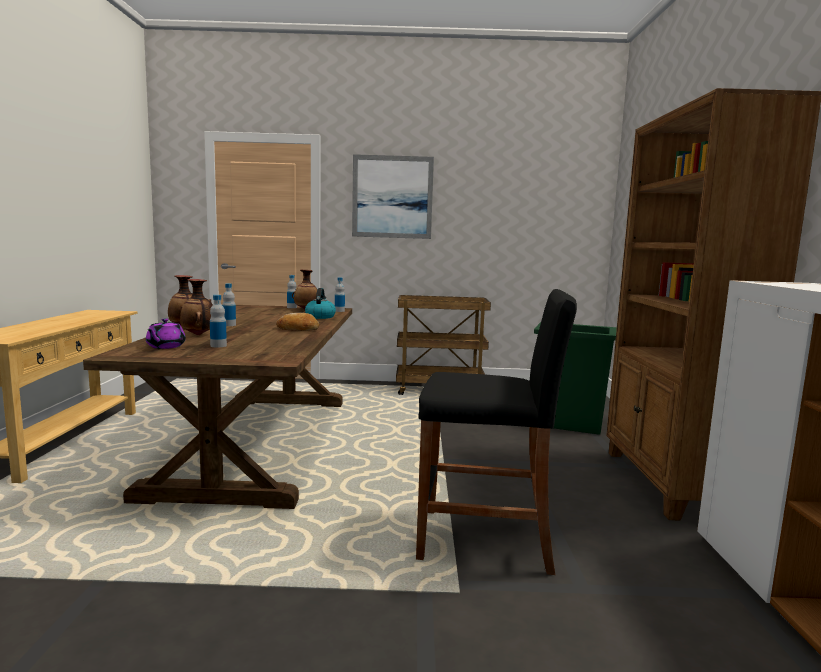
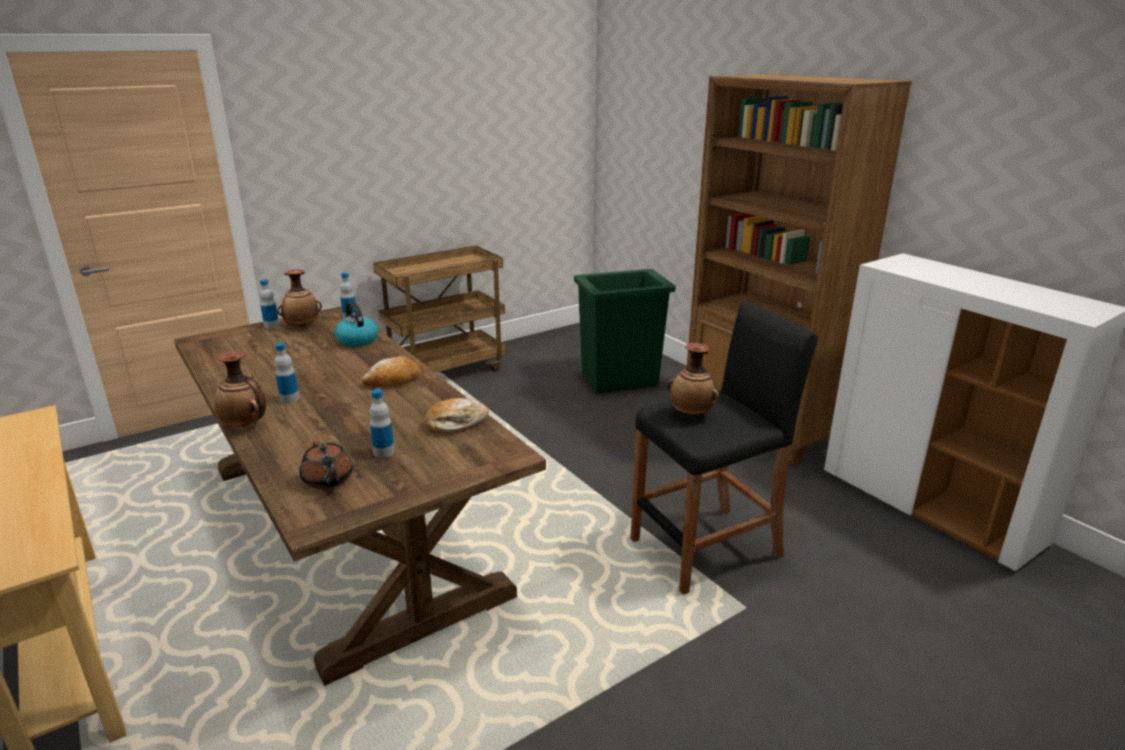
camera: 35 degrees left, 15 degrees up
(165, 347) = (328, 480): purple teapot -> brown teapot
(199, 335) = (306, 437): vase -> vase (691, 414)
(285, 346) = (456, 423): none -> bread
(392, 197) = (339, 126): picture -> none

